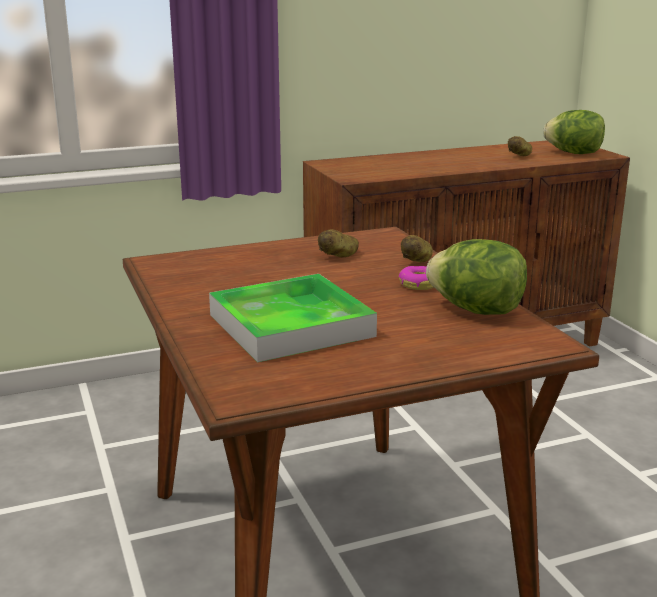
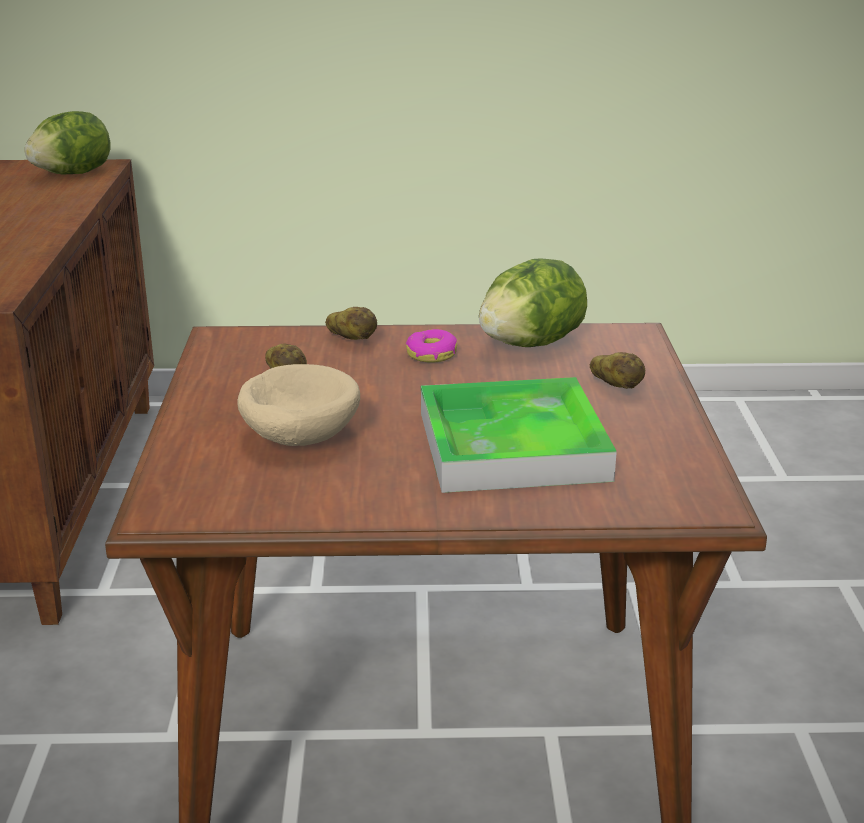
camera: 70 degrees left, 5 degrees up
(260, 271) = (298, 437): none -> beige bowl
(520, 156) = (37, 197): potato -> potato (616, 387)

